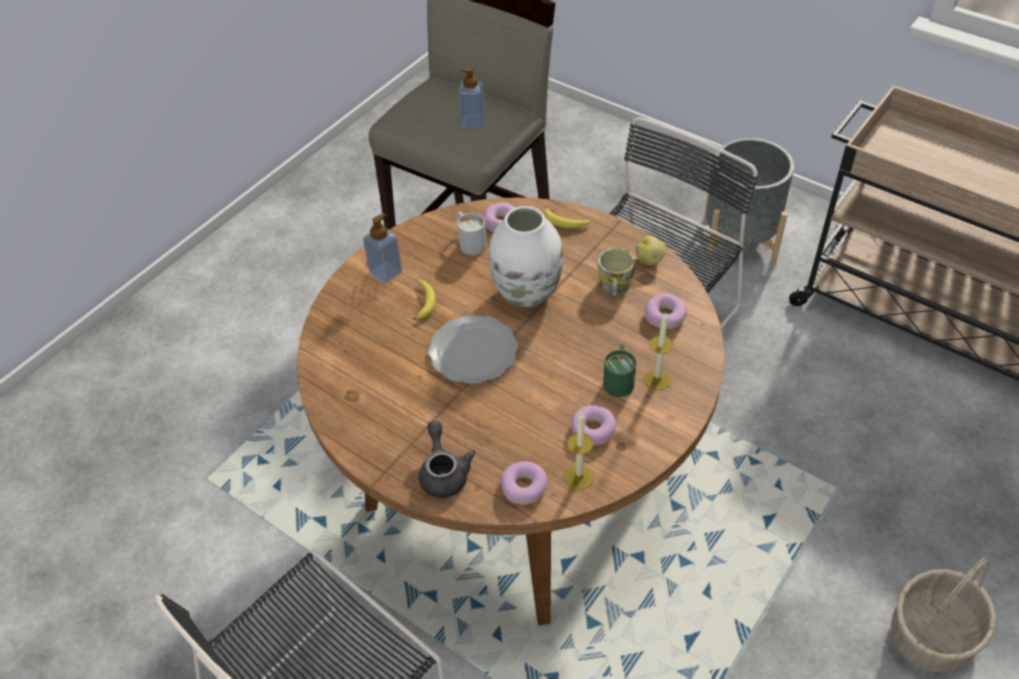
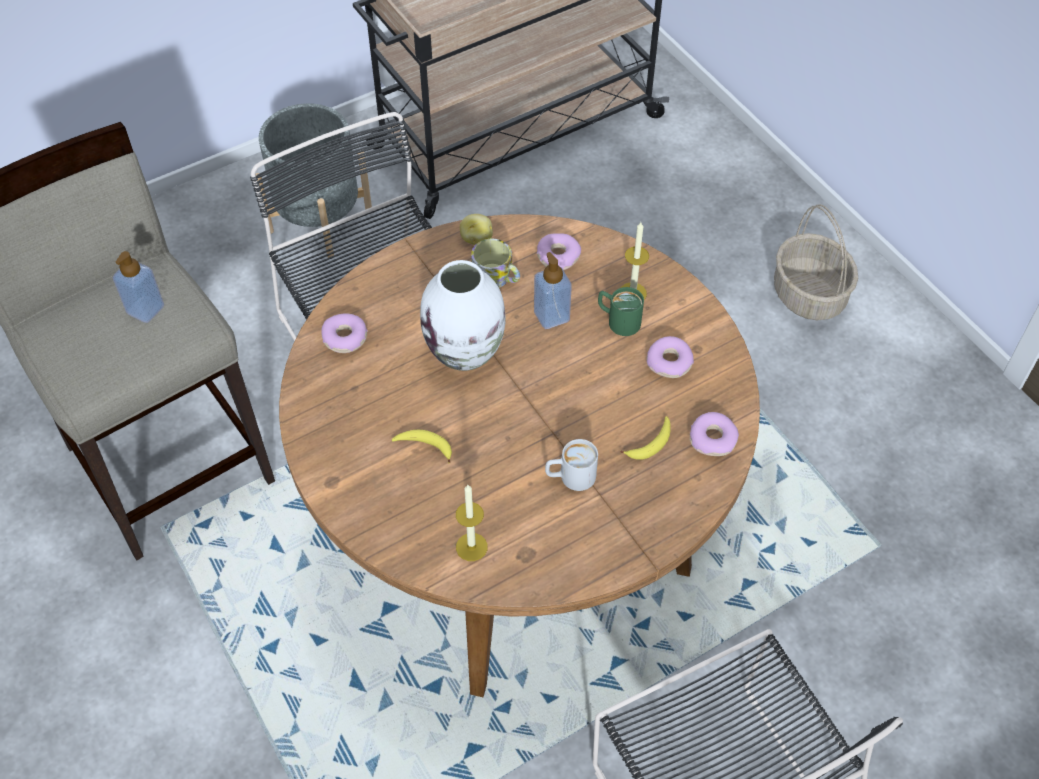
camera: 70 degrees left, 5 degrees up
(386, 272) = (355, 470): soap dispenser -> soap dispenser (551, 316)
(444, 472) = (666, 499): grey teapot -> none
(469, 242) = (355, 376): white mug -> white mug (570, 477)
(474, 353) = (523, 425): plate -> none
(565, 222) = (380, 284): banana -> banana (650, 443)
(579, 477) = (718, 393): candle -> candle (471, 547)

